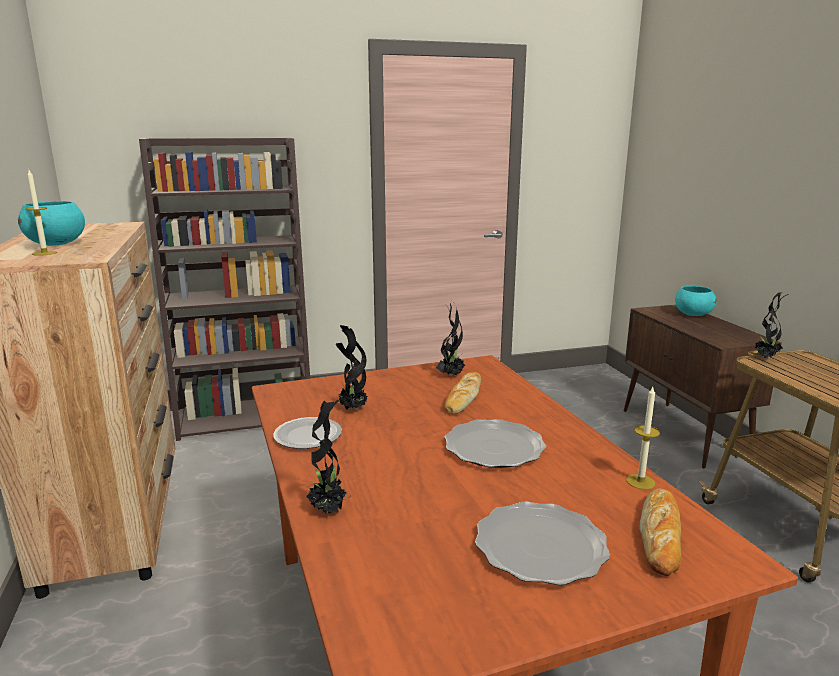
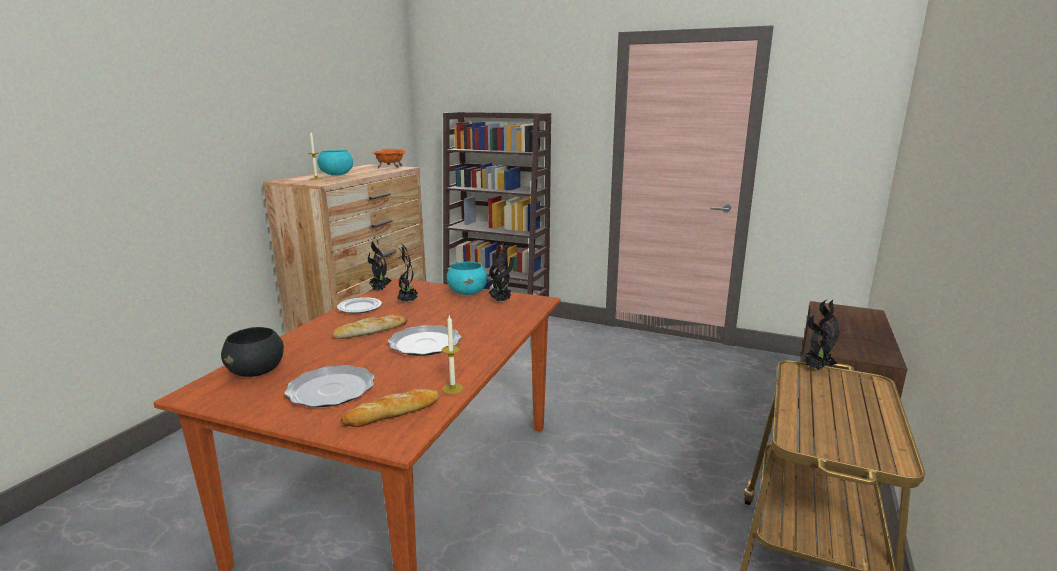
camera: 40 degrees right, 0 degrees up
(99, 225) = (390, 167): none -> orange bowl
(329, 511) = (295, 340): potted plant -> potted plant (379, 290)
(392, 577) = (257, 372): none -> black bowl
(463, 397) = (476, 315): bread -> bread (370, 331)
(693, 314) = (867, 321): turquoise bowl -> turquoise bowl (468, 293)

